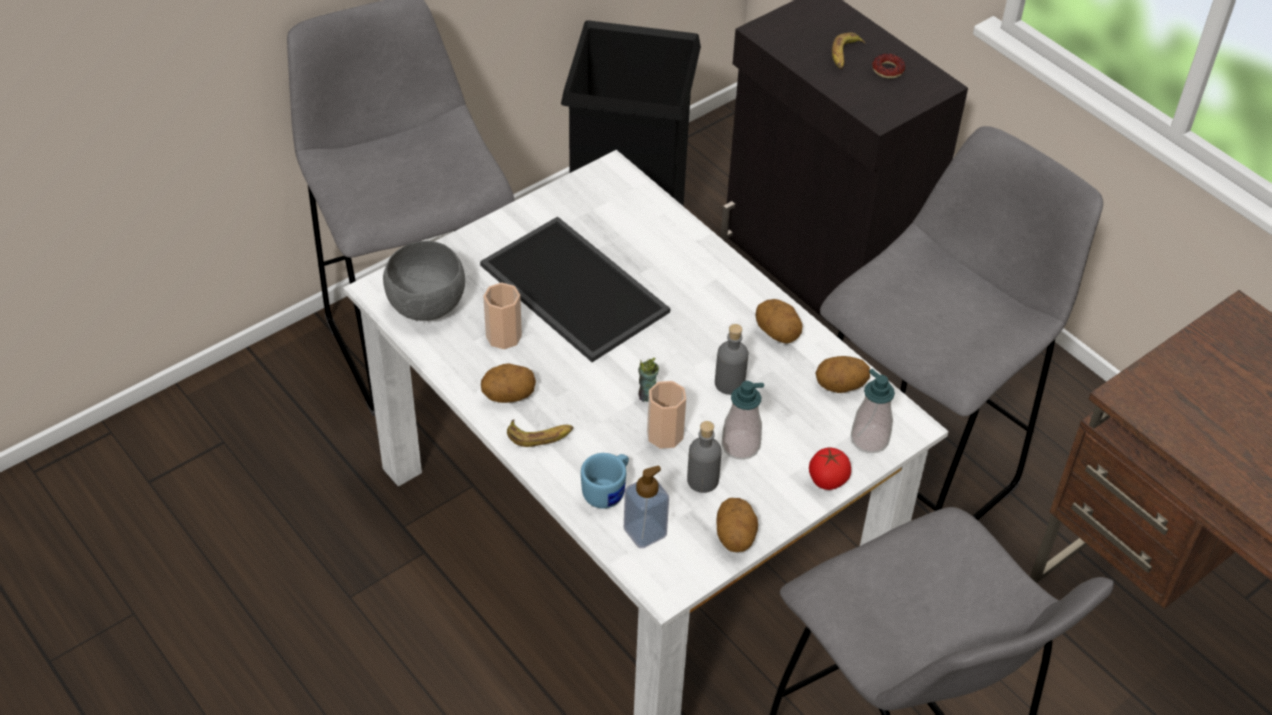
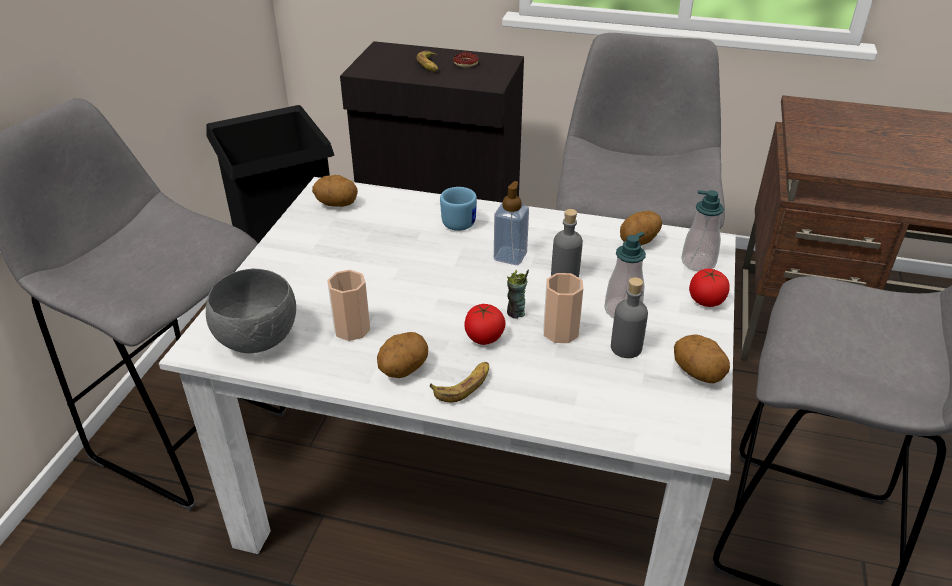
camera: 35 degrees left, 10 degrees down
(570, 289) = (373, 272): tray -> none
(598, 403) = (484, 337): none -> tomato
(608, 491) = (566, 396): blue mug -> blue mug (459, 221)
(645, 532) = (631, 410): soap dispenser -> soap dispenser (510, 256)
(777, 333) = (558, 231): potato -> potato (337, 204)

